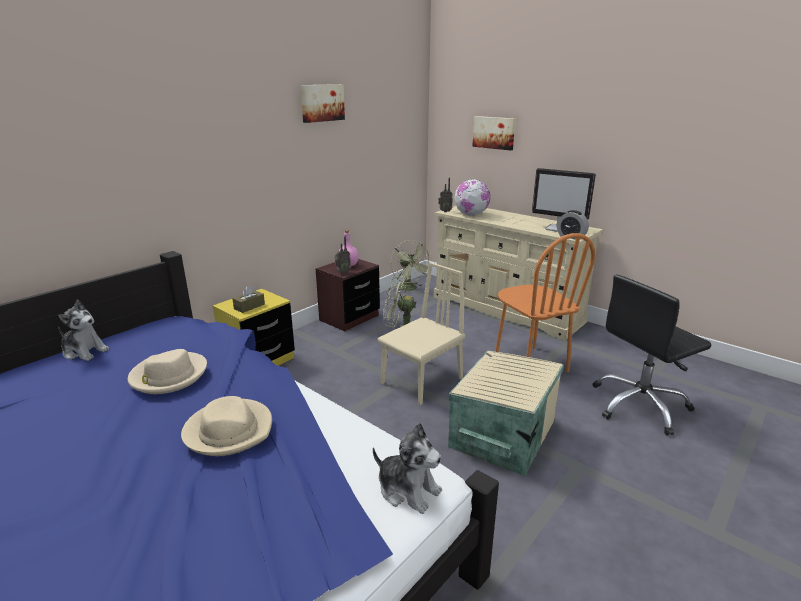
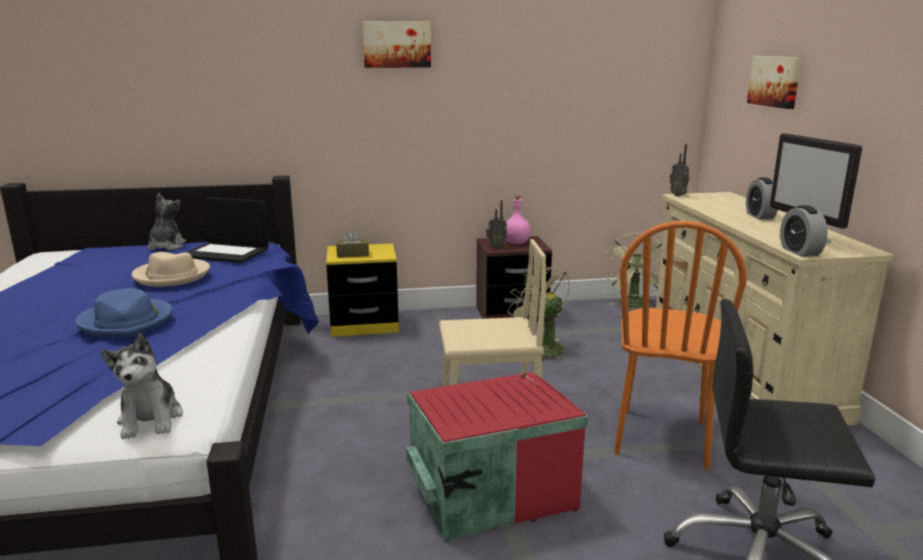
camera: 40 degrees right, 5 degrees down
(85, 351) = (166, 247): plush toy -> plush toy turned 150 degrees counterclockwise
(170, 338) = (226, 253): none -> laptop
(229, 430) = (127, 322): beige hat -> blue hat
(321, 103) = (509, 30): picture -> picture (396, 44)
(471, 215) = (706, 204): globe -> none
(500, 434) = (489, 489): beige storage box -> red storage box
(510, 218) = (759, 216): none -> alarm clock

